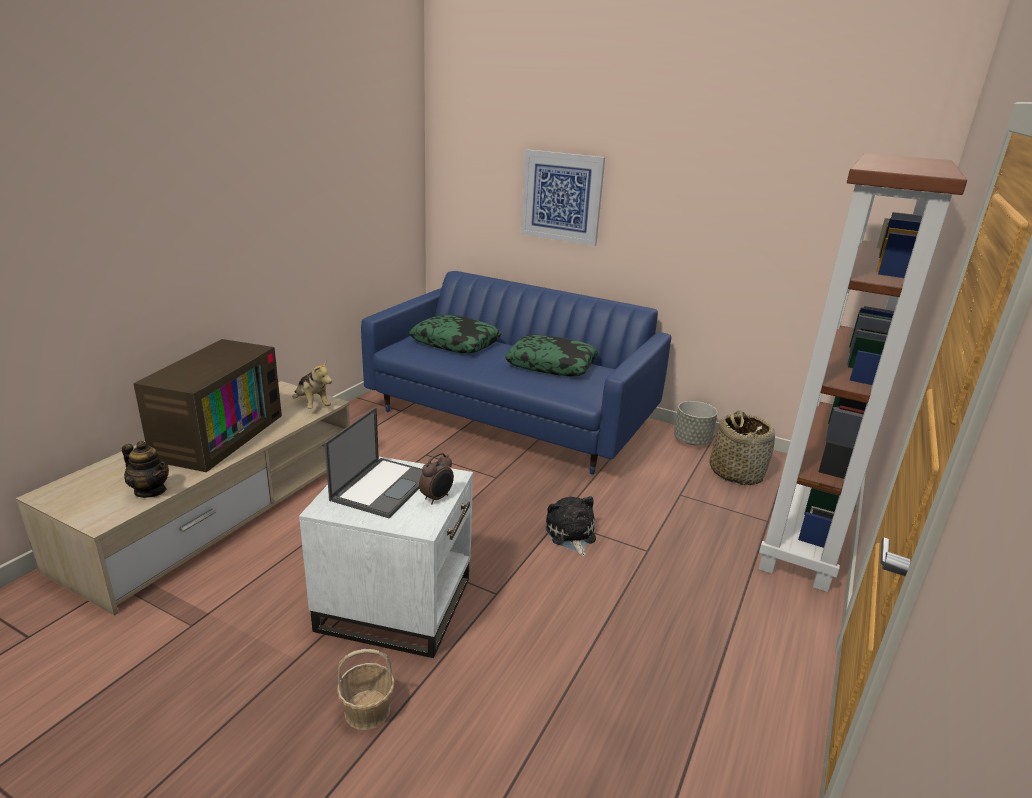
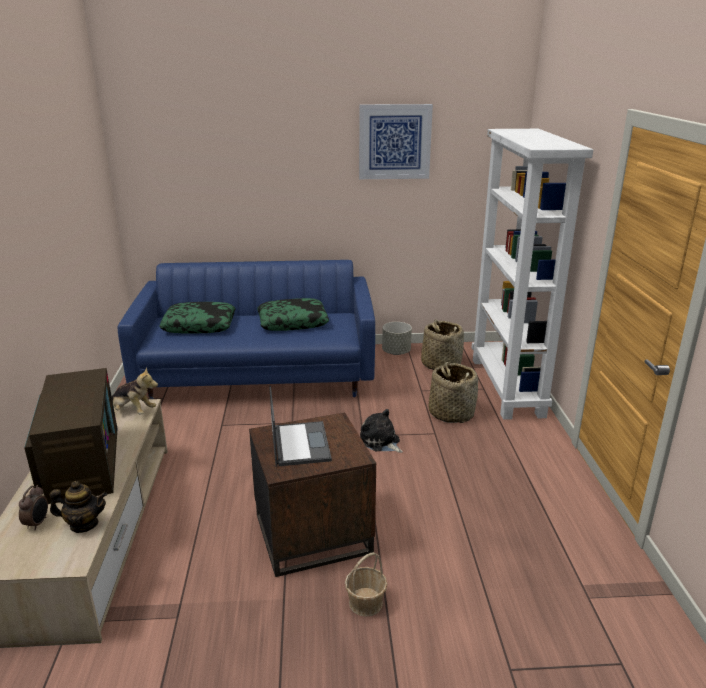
camera: 30 degrees left, 0 degrees up
(395, 603) = (312, 533): white side table -> brown side table
(437, 498) = (345, 437): alarm clock -> alarm clock (38, 523)
(561, 197) = (253, 184): picture -> picture (394, 142)
(692, 535) = (451, 413): none -> basket
(806, 531) = (508, 387): brown bookcase -> white bookcase

